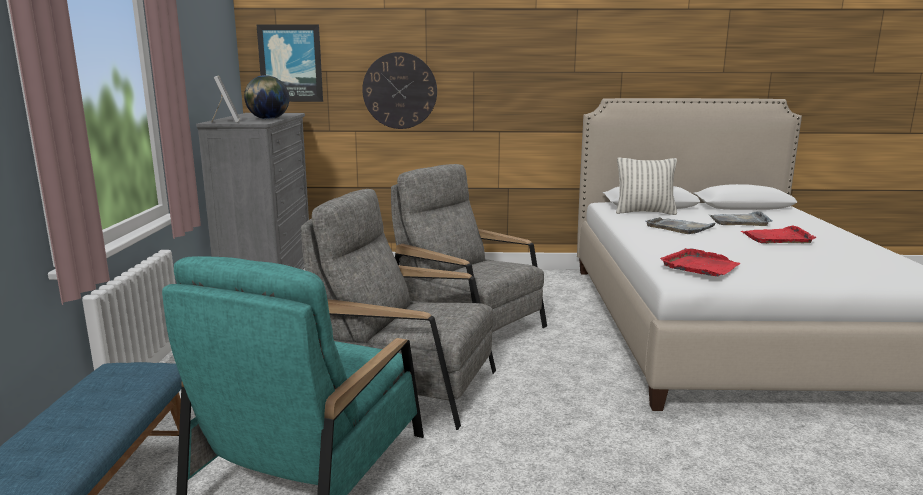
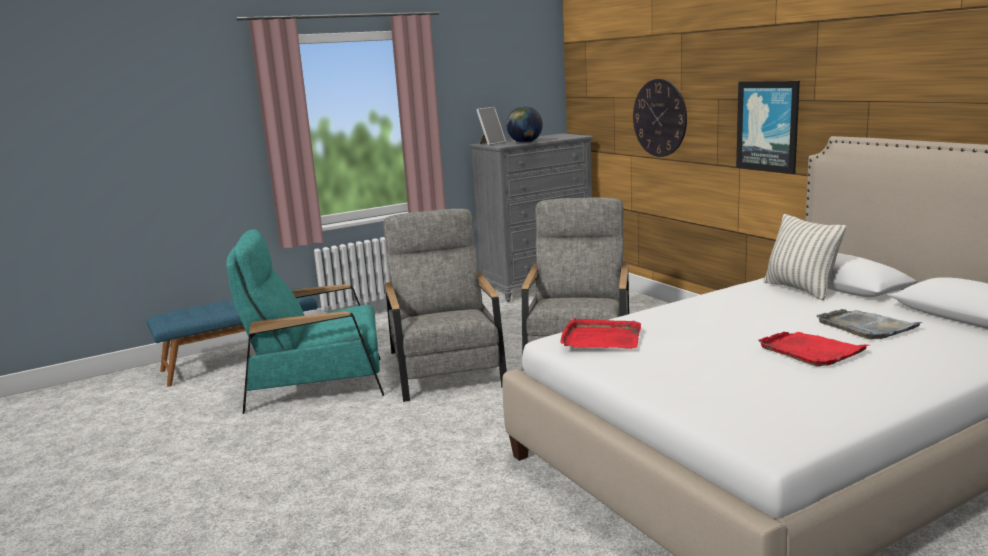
camera: 60 degrees right, 0 degrees up
(290, 63) = (592, 90): picture -> picture (768, 126)
(680, 227) = (757, 310): grey tray -> none

